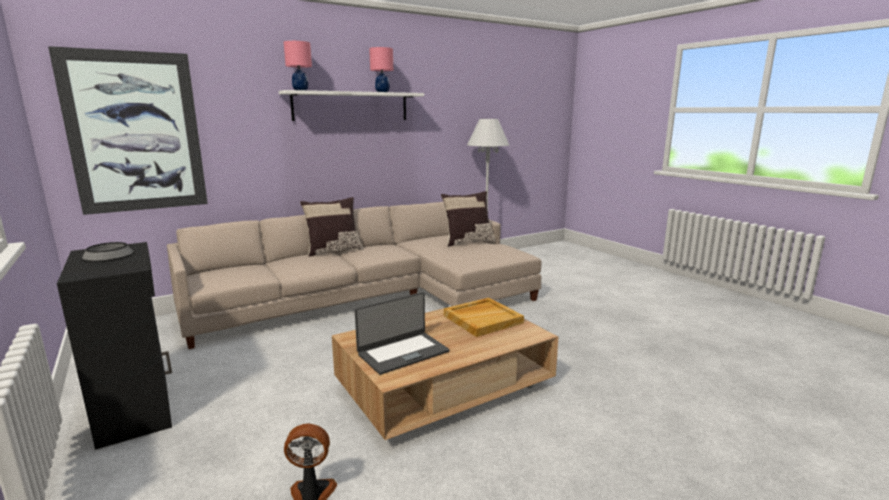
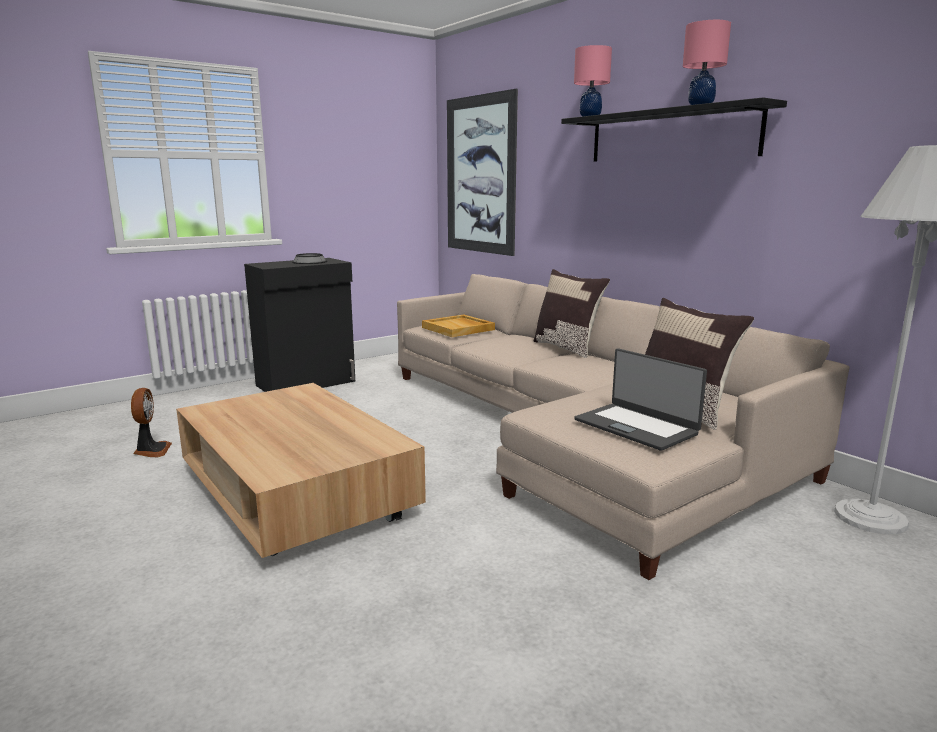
camera: 85 degrees right, 0 degrees up
(351, 106) = (670, 135): white shelf -> black shelf
(402, 352) = (254, 410): laptop -> laptop (636, 426)
(483, 319) = (337, 444): beige tray -> beige tray (458, 328)

